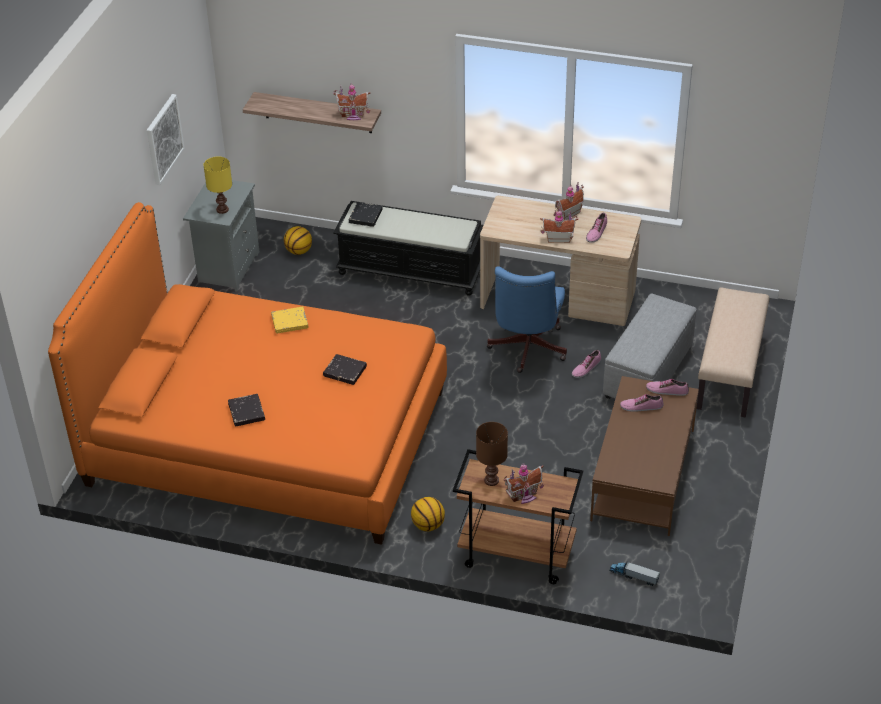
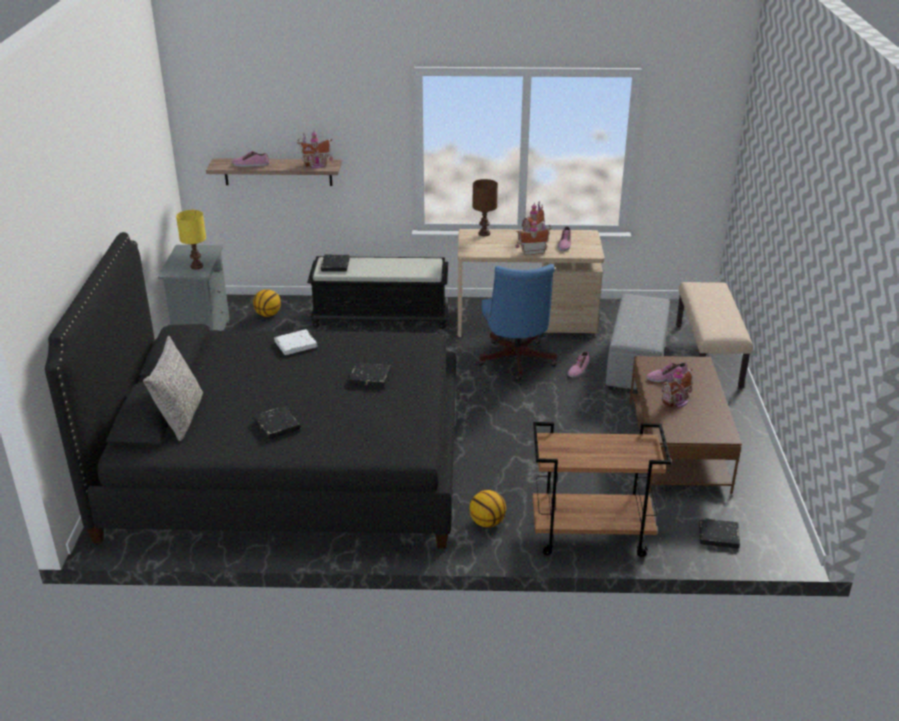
camera: 15 degrees left, 10 degrees down
(163, 139) = (136, 184): picture -> none
(167, 389) = (180, 417): none -> grey pillow
(266, 437) = (286, 468): orange bed -> black bed
(290, 322) = (296, 345): yellow book -> white book
(491, 480) = (568, 448): brown table lamp -> brown table lamp (484, 233)
(524, 496) = (610, 457): toy house -> toy house (676, 402)
(633, 576) = (718, 536): toy truck -> black book
(667, 390) = (682, 361): shoe -> shoe (250, 164)

